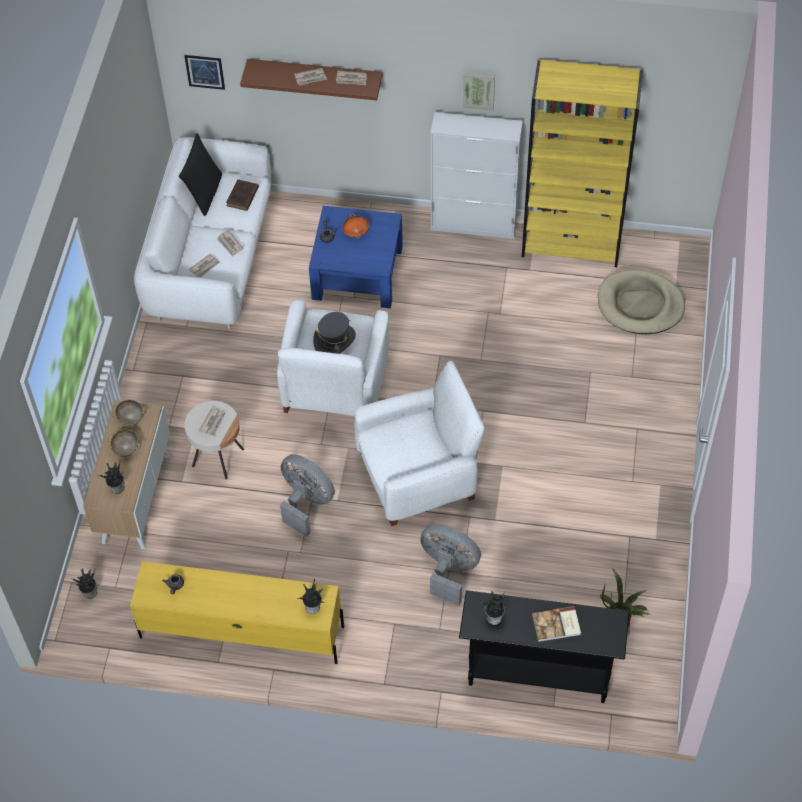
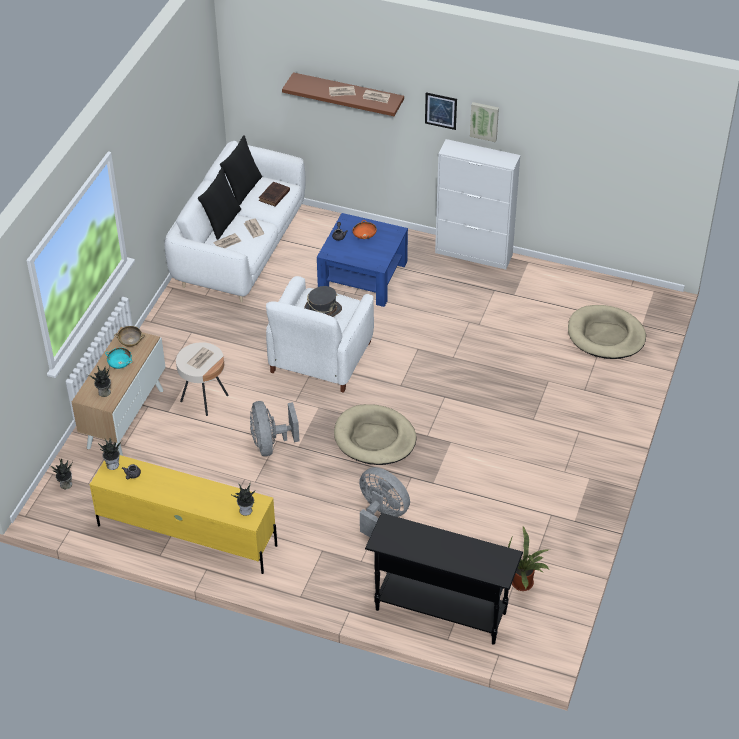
camera: 10 degrees right, 10 degrees down
(126, 448) = (120, 364): beige bowl -> turquoise bowl
(191, 240) = (222, 222): none -> black pillow
(205, 72) = (257, 82): picture -> picture (441, 110)
(306, 502) = (270, 444): grey fan -> grey fan turned 150 degrees counterclockwise
(418, 475) = (374, 438): white armchair -> beige dog bed
(494, 617) = (400, 537): potted plant -> potted plant (113, 464)
(557, 625) = (454, 552): book -> none
(572, 243) = (557, 279): yellow bookcase -> none

